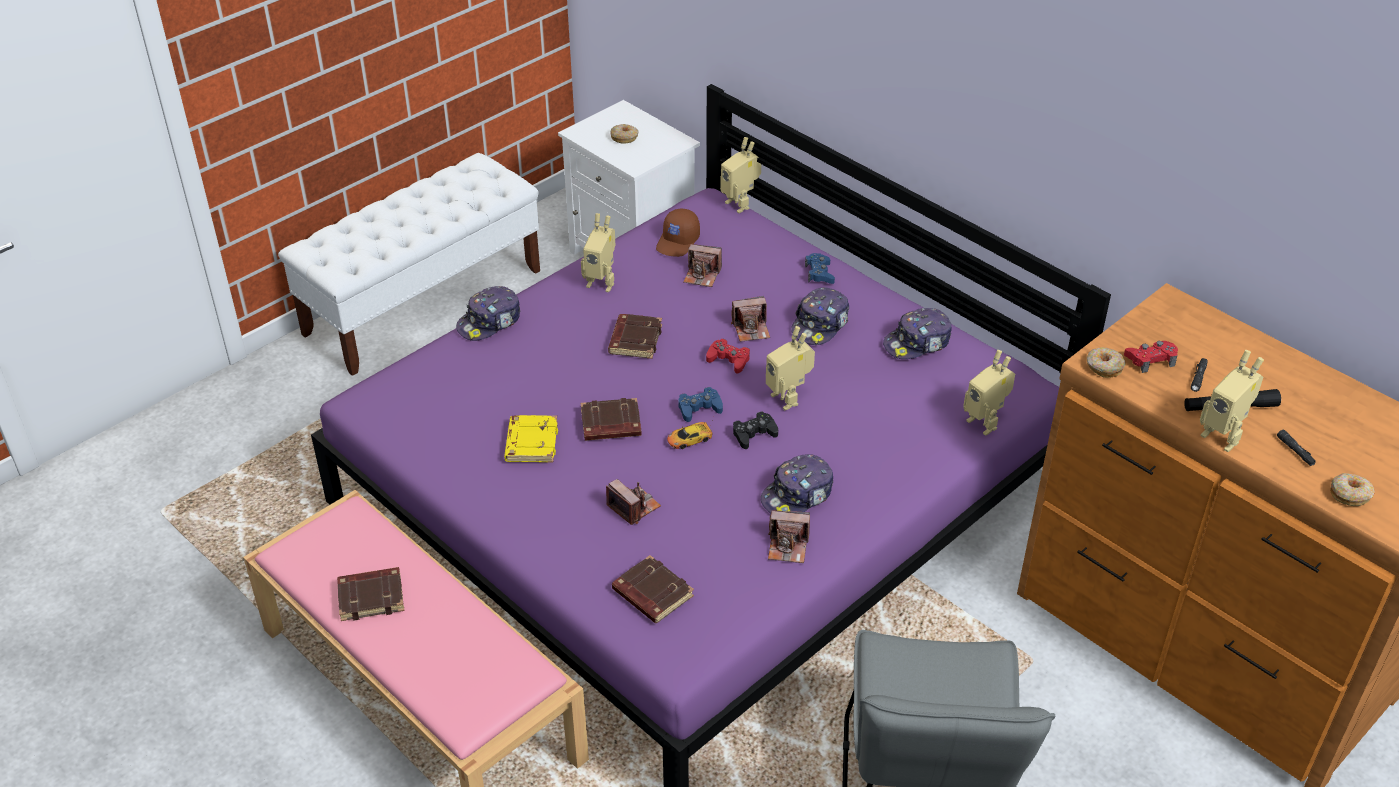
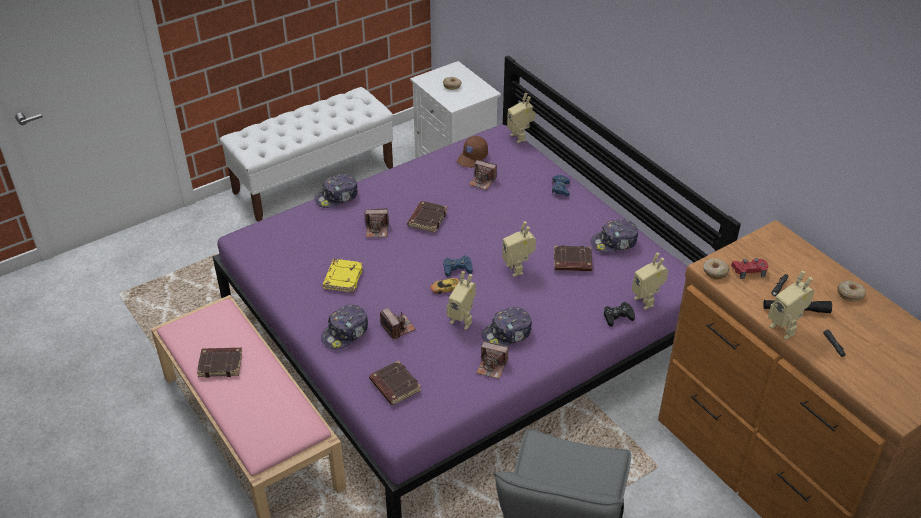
camera: 10 degrees right, 0 degrees up
(602, 282) = (415, 179): toy robot -> toy robot (462, 320)
(610, 425) = (397, 272): brown book -> brown book (572, 262)
(728, 360) = (485, 239): red game controller -> none
(751, 329) = (505, 220): camera -> camera (377, 230)
(754, 434) = (489, 290): black game controller -> black game controller (618, 317)
(820, 325) = (552, 223): cap -> cap (345, 332)
(1349, 494) = (864, 380): donut -> donut (850, 294)

